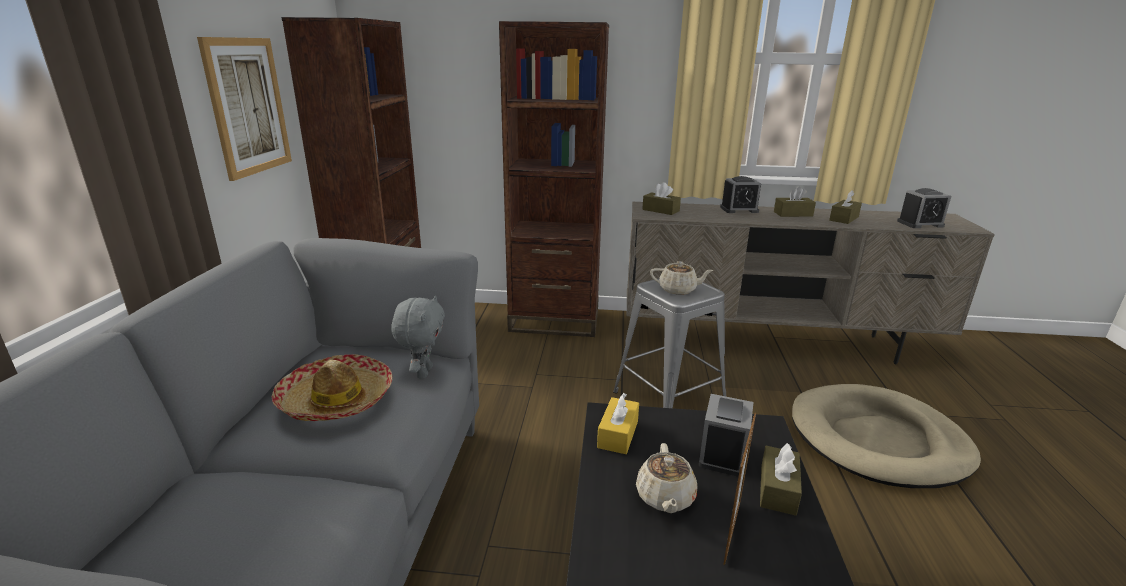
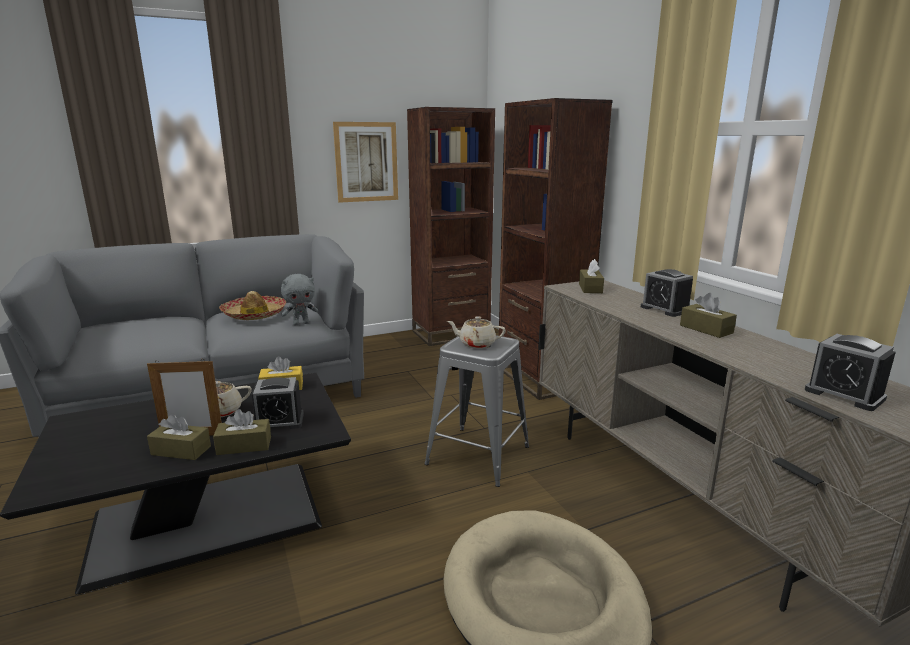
camera: 60 degrees right, 5 degrees down
(678, 290) = (476, 344): beige teapot -> beige teapot turned 120 degrees clockwise
(844, 218) = (750, 352): brown tissue box -> brown tissue box (181, 450)

